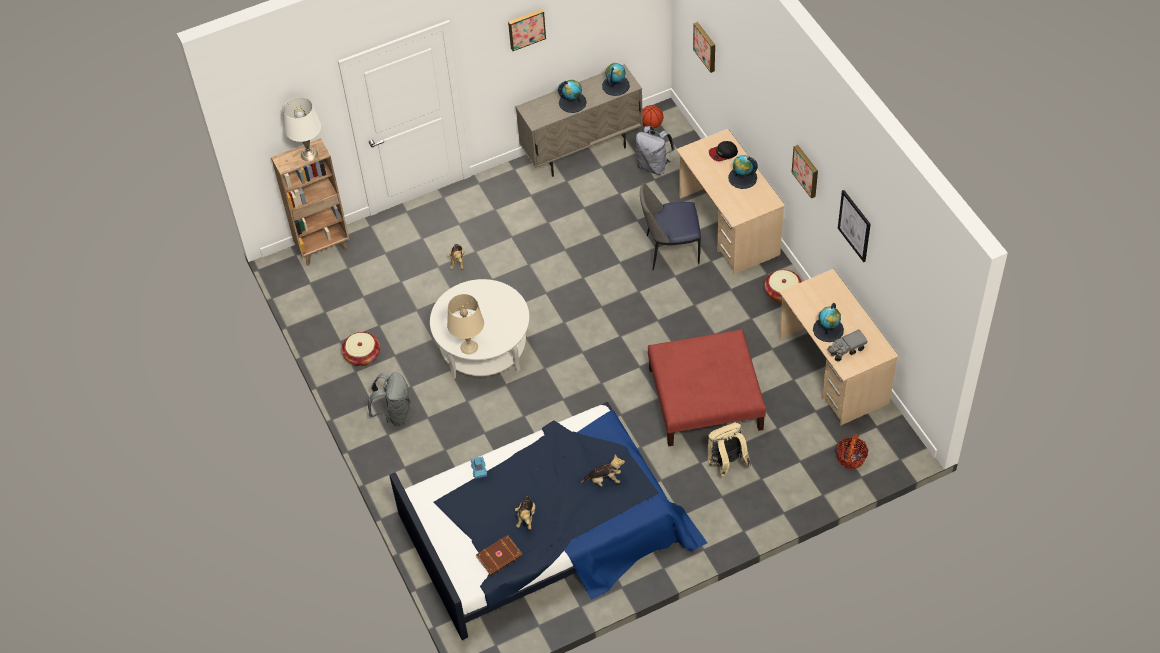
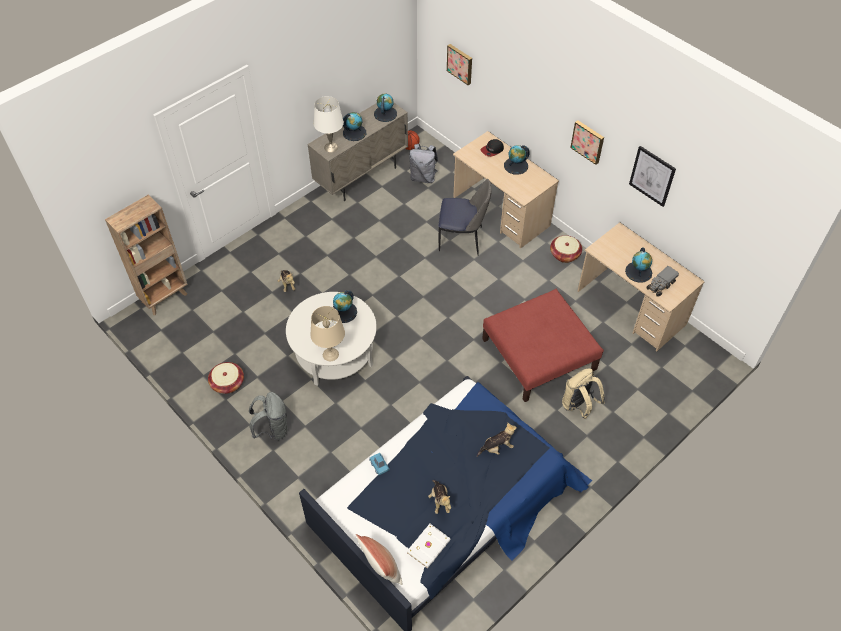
camera: 20 degrees left, 0 degrees up
(309, 154) = (141, 210): white table lamp -> white table lamp (331, 147)
(448, 565) = (381, 568): none -> pillow
(498, 305) = (344, 312): none -> globe
(500, 557) = (429, 547): brown book -> white book
(526, 28) = (311, 69): picture -> none
(670, 250) = (462, 240): chair -> chair turned 150 degrees counterclockwise
(851, 457) = (676, 376): basket -> none

